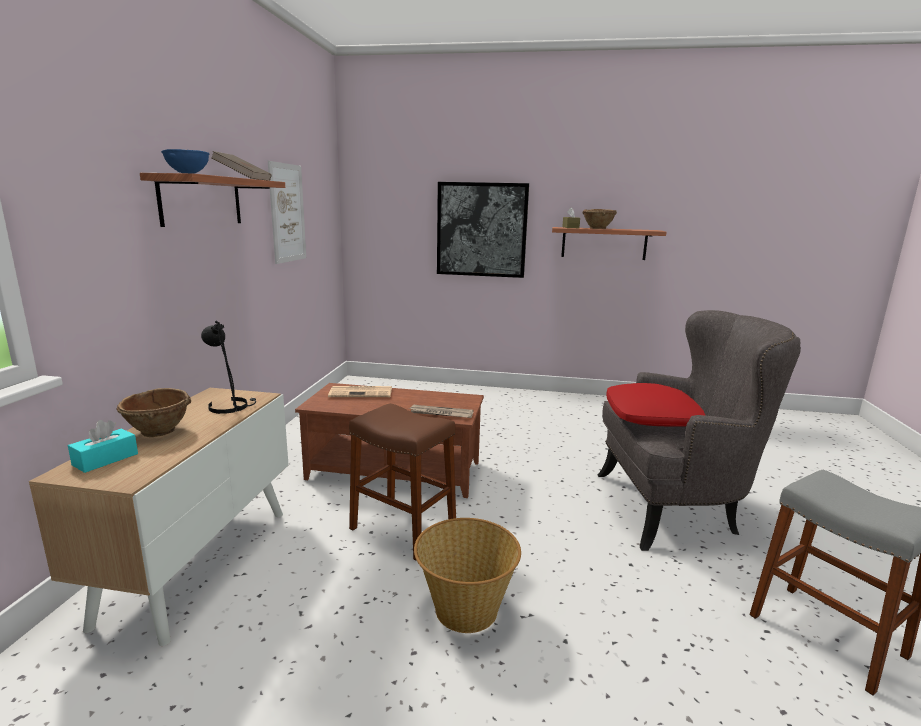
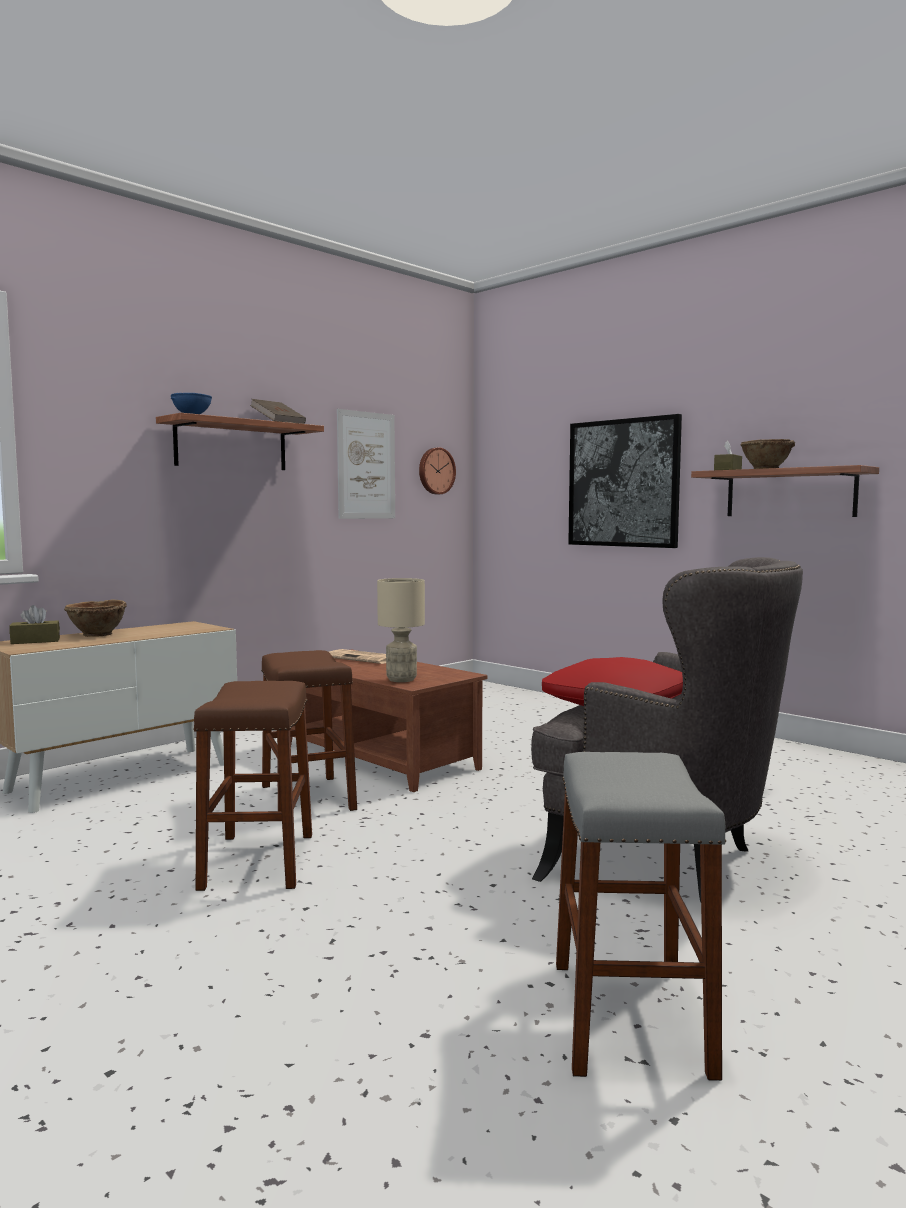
camera: 35 degrees right, 10 degrees down
(105, 459) = (35, 641): turquoise tissue box -> brown tissue box
(231, 406) = (178, 630): black table lamp -> none
(323, 214) = (435, 471): none -> wall clock
(440, 413) = (400, 680): newspaper -> beige table lamp
(465, 610) = (258, 861): basket -> brown stool

